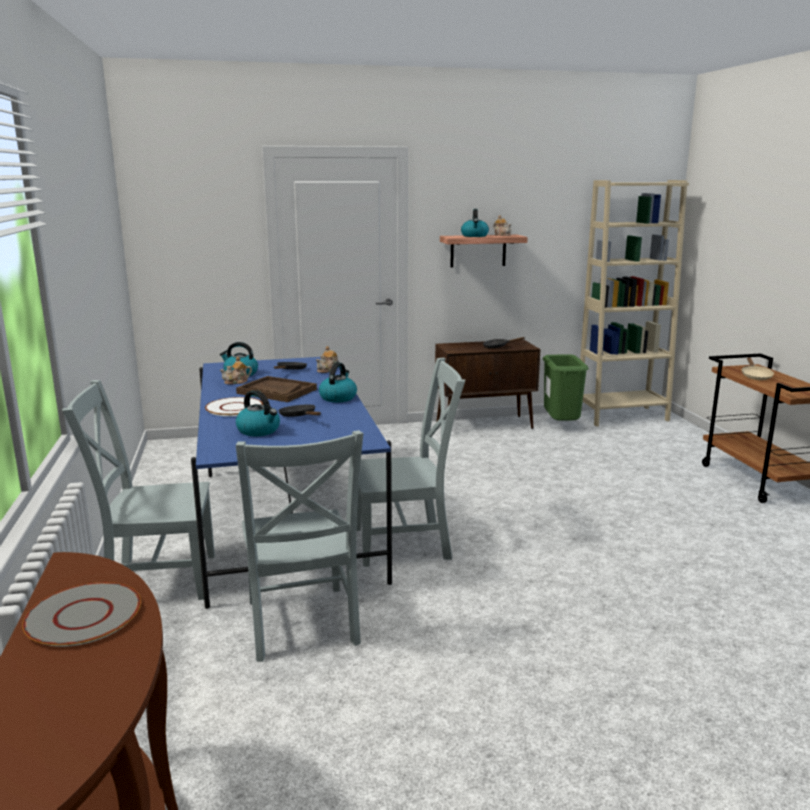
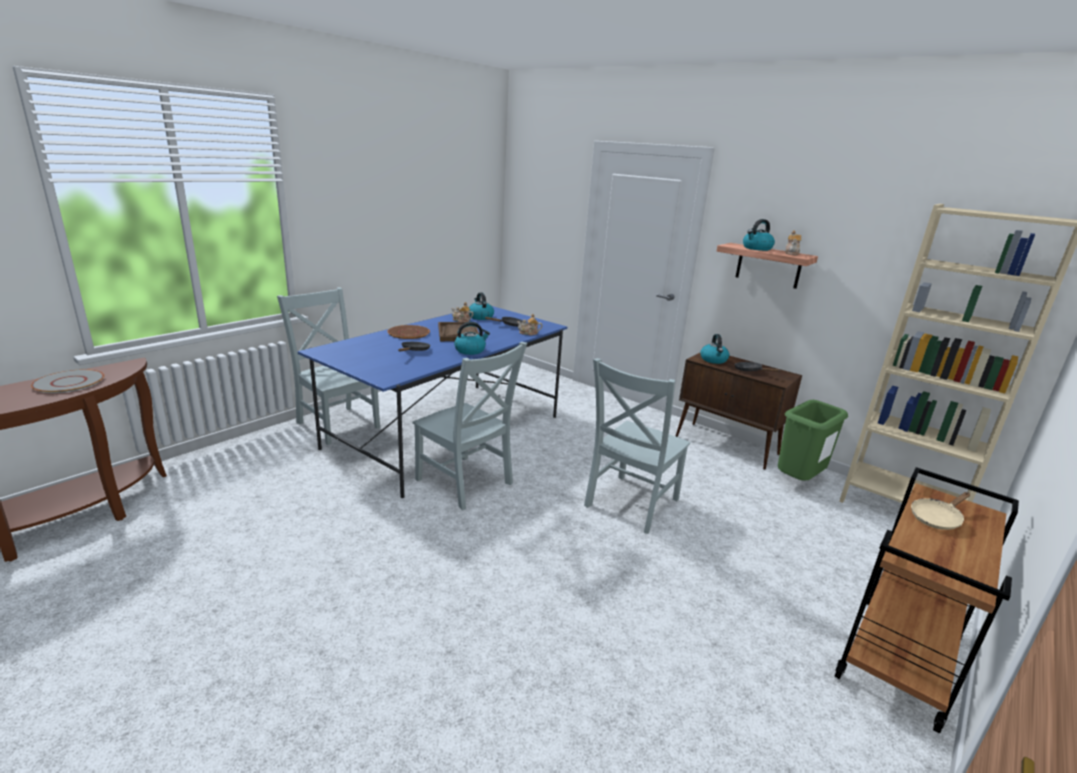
camera: 50 degrees right, 5 degrees up
(234, 408) = (408, 333): white plate -> brown plate
(259, 430) = (373, 349): kettle -> kettle (713, 360)
(301, 625) = (322, 485): grey chair -> grey chair (629, 504)

